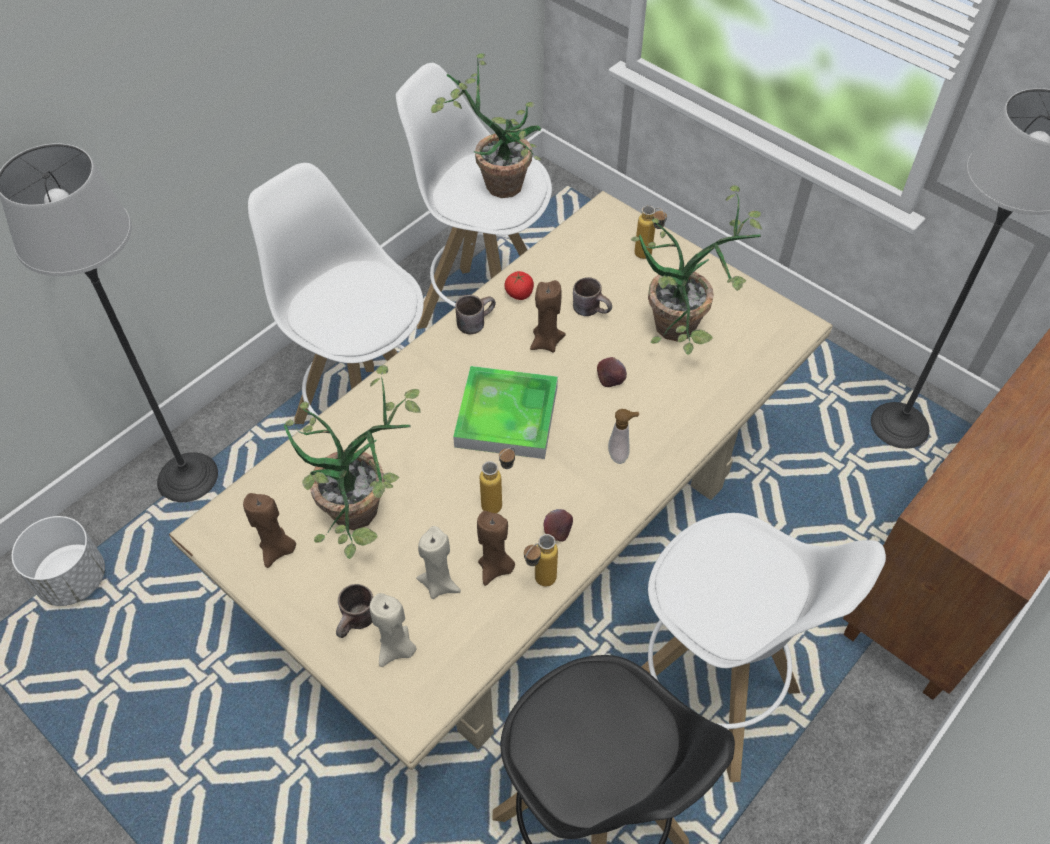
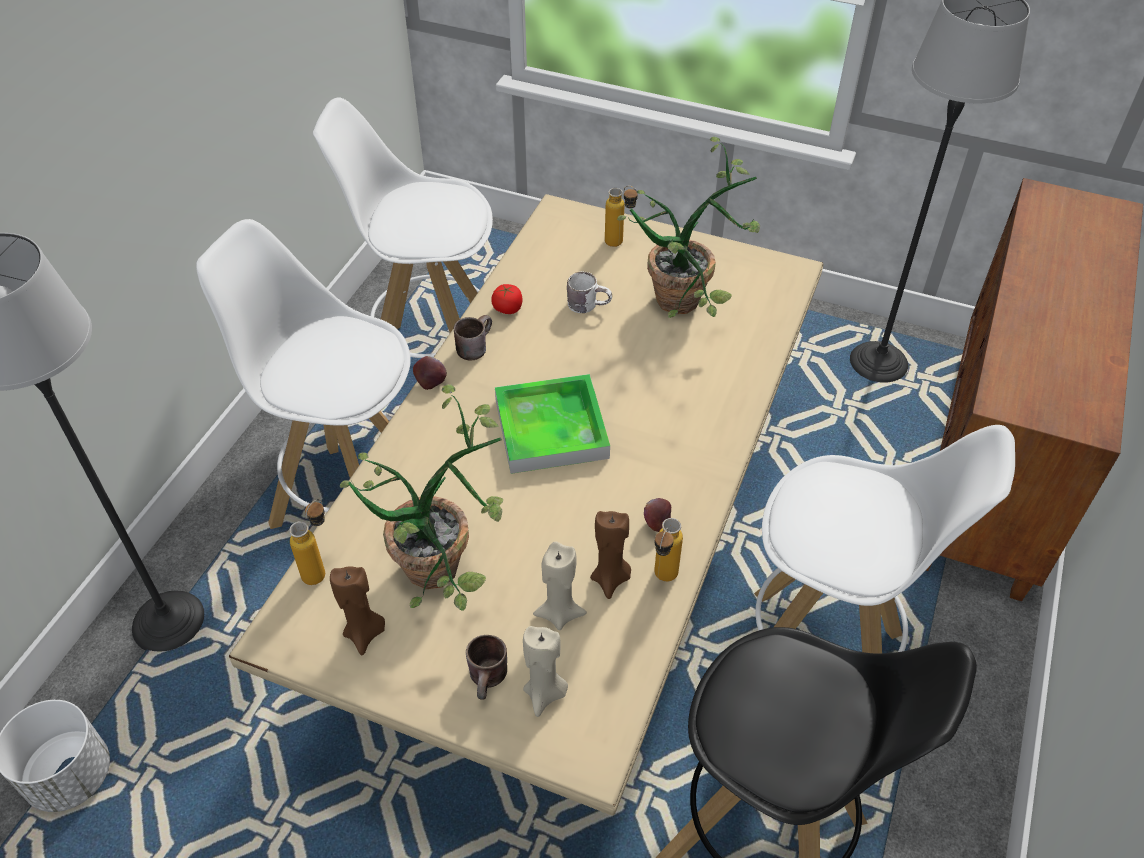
camera: 20 degrees left, 5 degrees down
(497, 180) = (432, 209): potted plant -> none
(499, 502) = (583, 513): bottle -> bottle (321, 569)
(546, 342) = (557, 347): brown candle -> none
(592, 308) = (588, 304): brown mug -> white mug
(611, 380) = (639, 366): apple -> apple (431, 381)
(620, 455) = (683, 433): soap dispenser -> none

